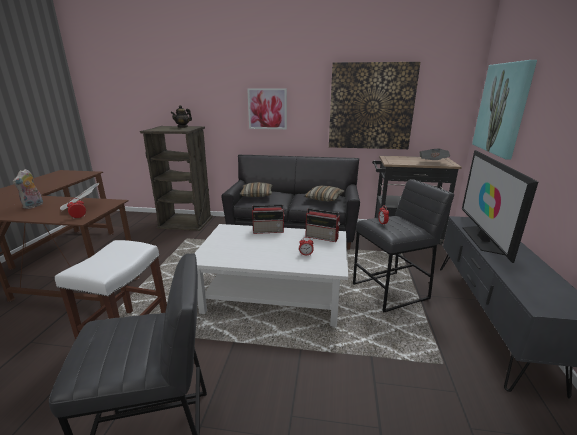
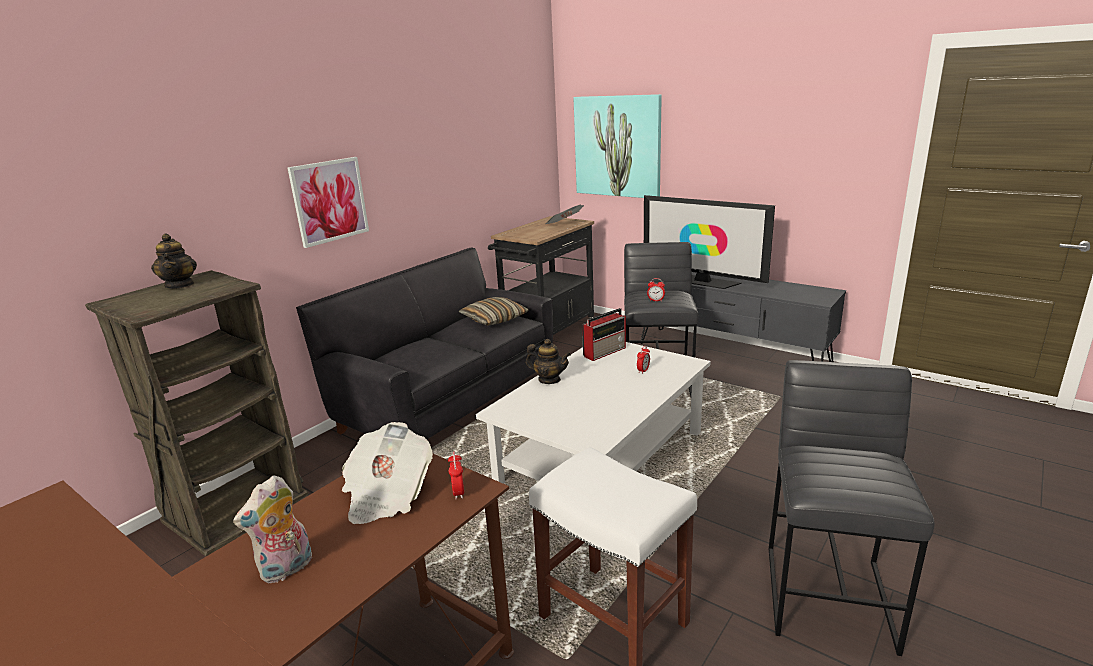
camera: 60 degrees left, 0 degrees up
(33, 206) = (287, 569): plush toy -> plush toy turned 90 degrees clockwise
(257, 194) = (406, 359): pillow -> none
(269, 231) = (549, 380): radio -> teapot
(371, 107) = (468, 167): picture -> none

